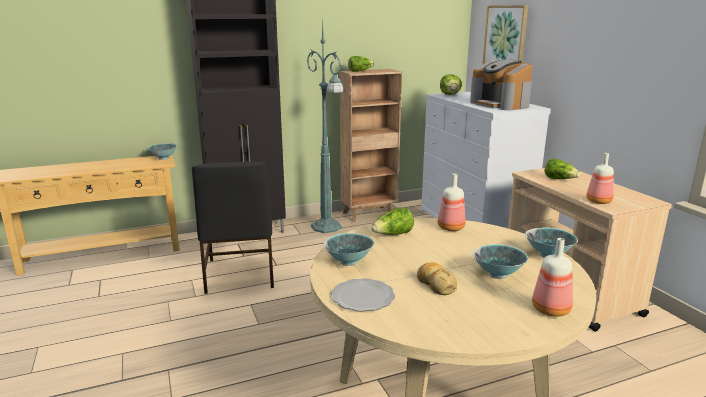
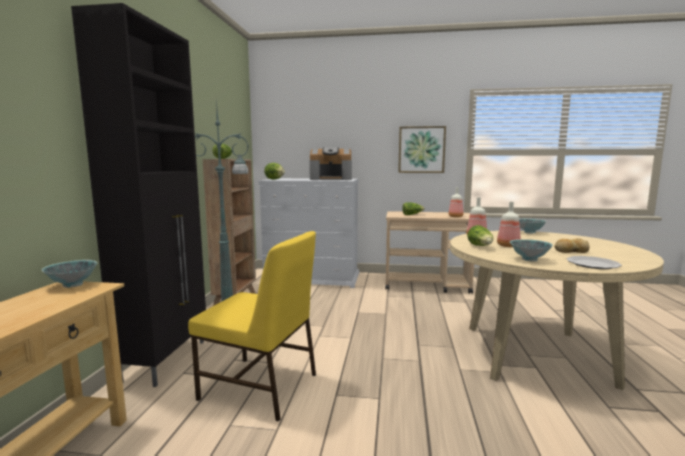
camera: 60 degrees left, 10 degrees down
(239, 274) = (260, 387): black chair -> yellow chair
(498, 275) = (556, 241): bowl -> none
(506, 36) = (299, 134): picture -> picture (421, 149)
(551, 309) = (602, 242): bottle -> bottle (508, 246)

